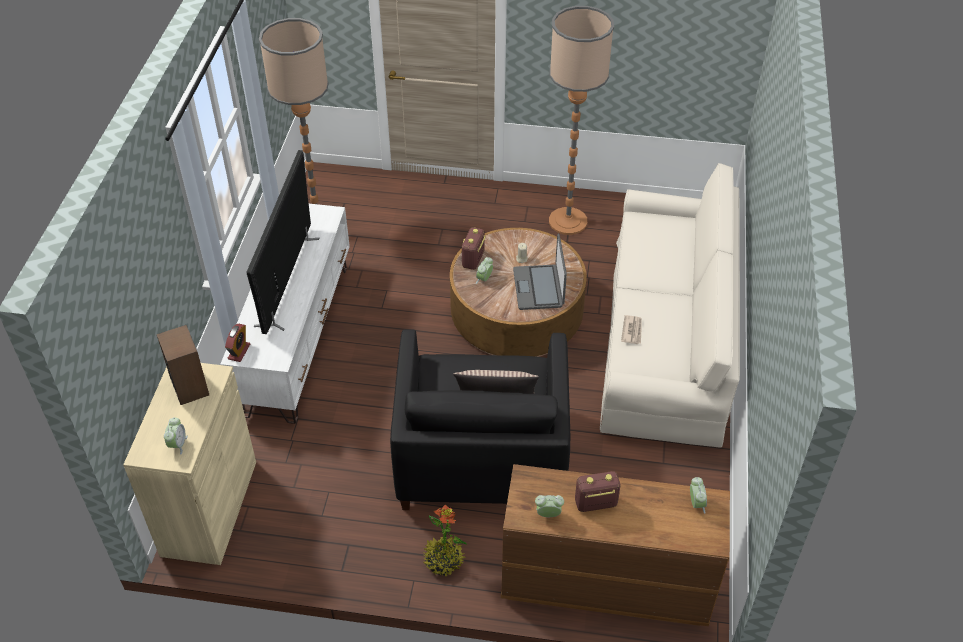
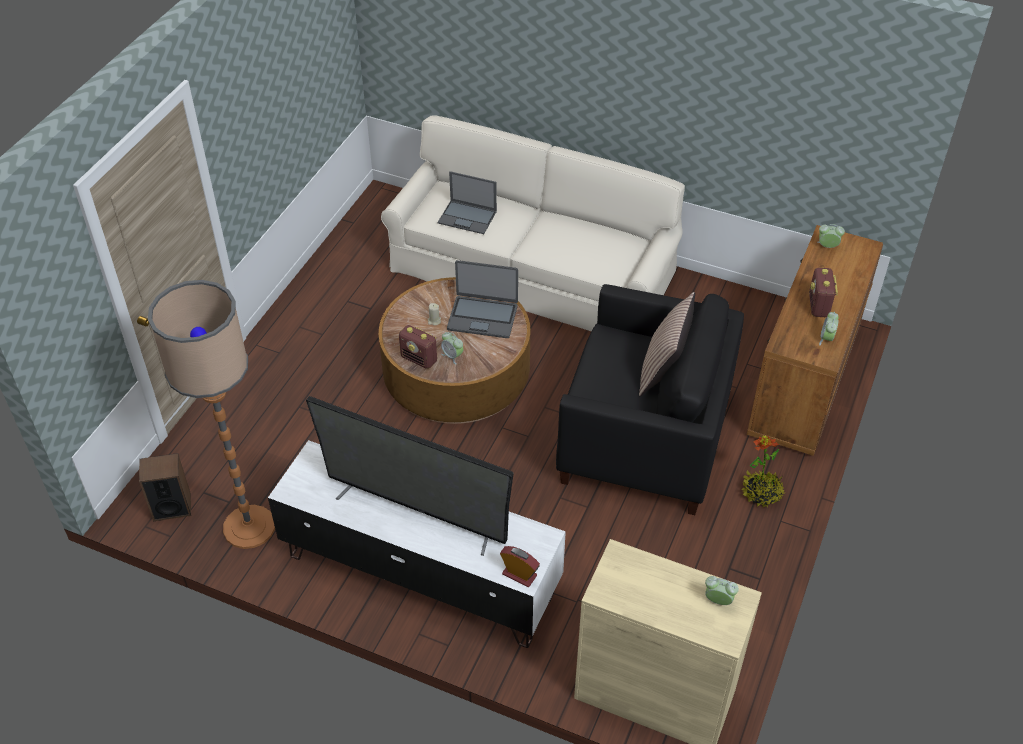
camera: 75 degrees left, 0 degrees up
(190, 386) = (632, 582): speaker -> speaker (172, 507)
(568, 221) = (340, 300): floor lamp -> none
(632, 331) = (577, 258): newspaper -> none
(652, 245) = (468, 217): none -> laptop

